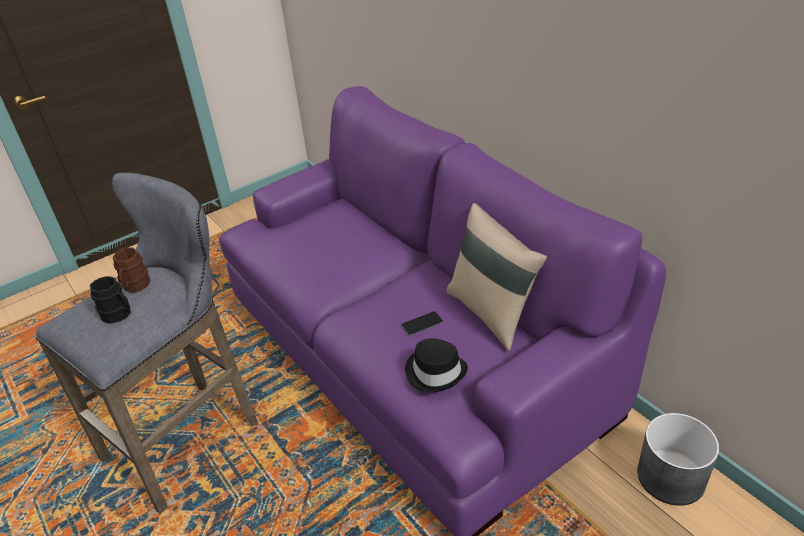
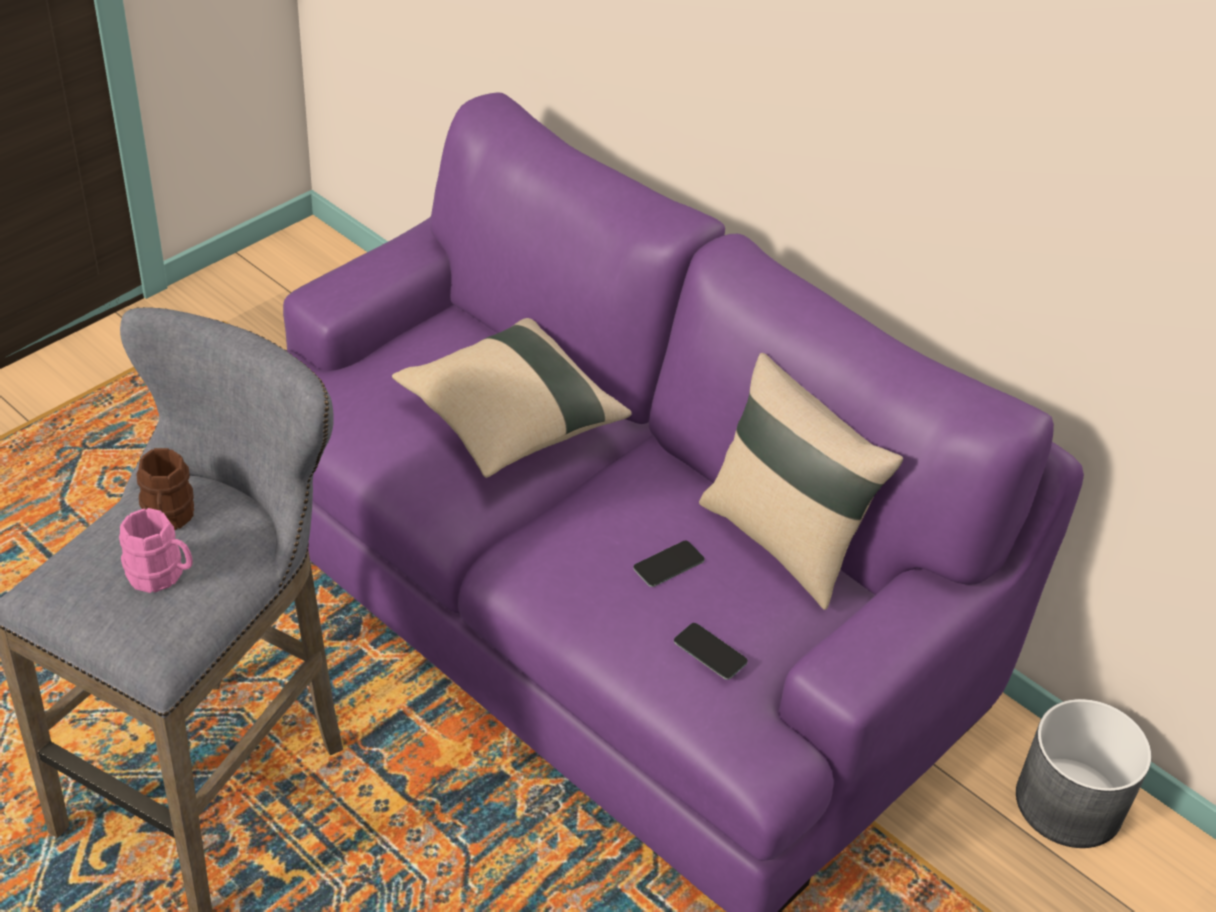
camera: 15 degrees left, 5 degrees up
(119, 315) = (162, 575): black mug -> pink mug
(353, 250) = (509, 421): none -> beige pillow
(435, 372) = (710, 652): black hat -> phone

